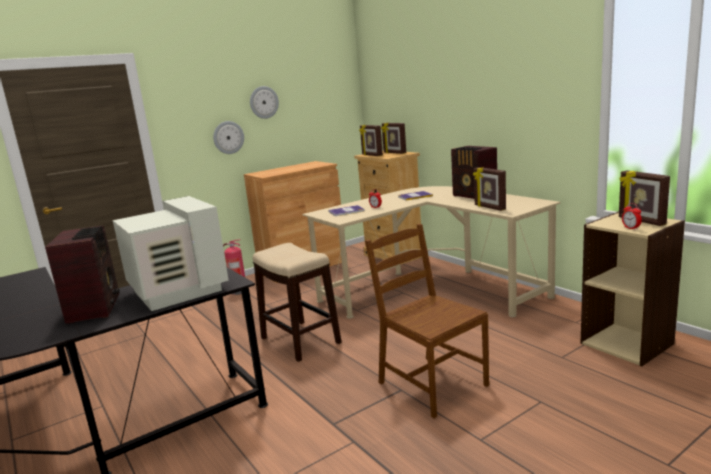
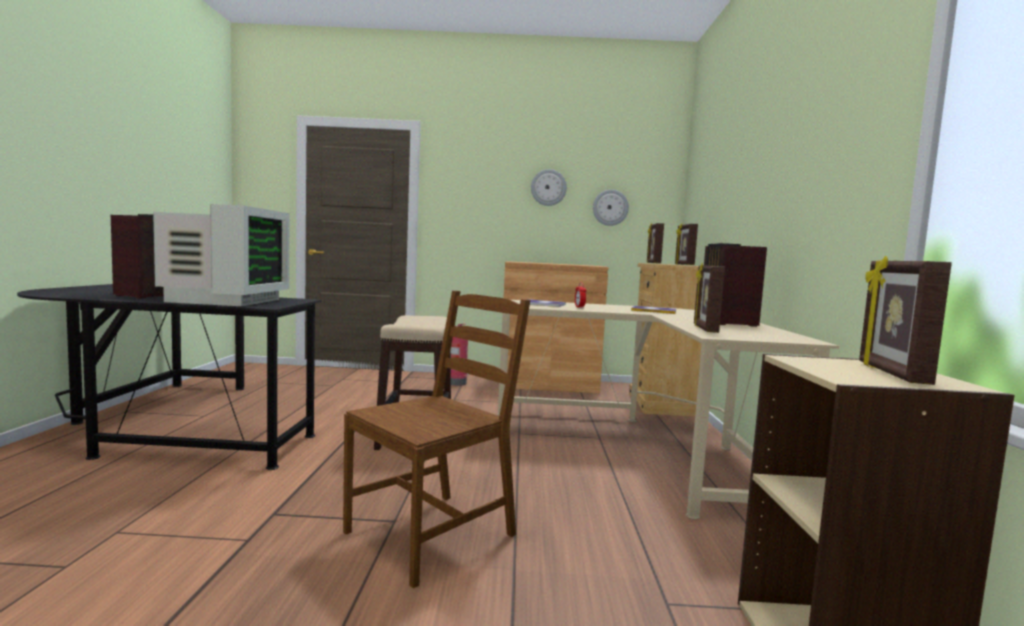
camera: 35 degrees right, 10 degrees down
(228, 137) = (499, 218): wall clock -> wall clock (610, 207)
(430, 384) = (432, 533): brown chair -> brown chair turned 45 degrees clockwise
(631, 228) = (833, 372): alarm clock -> none

